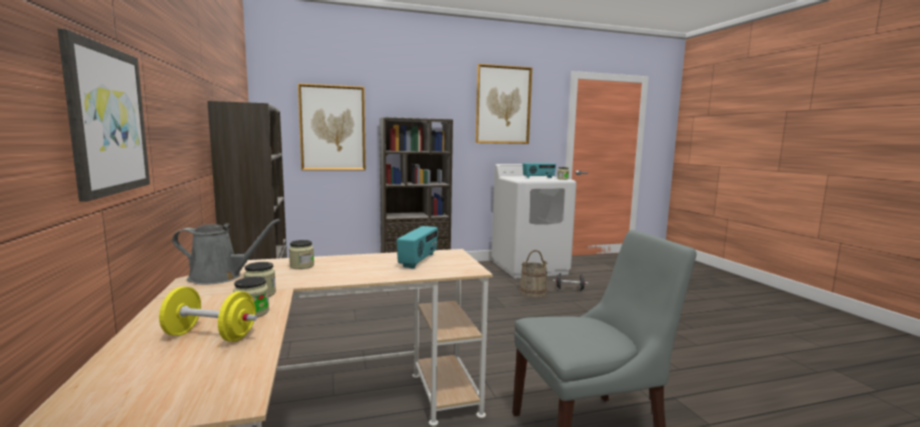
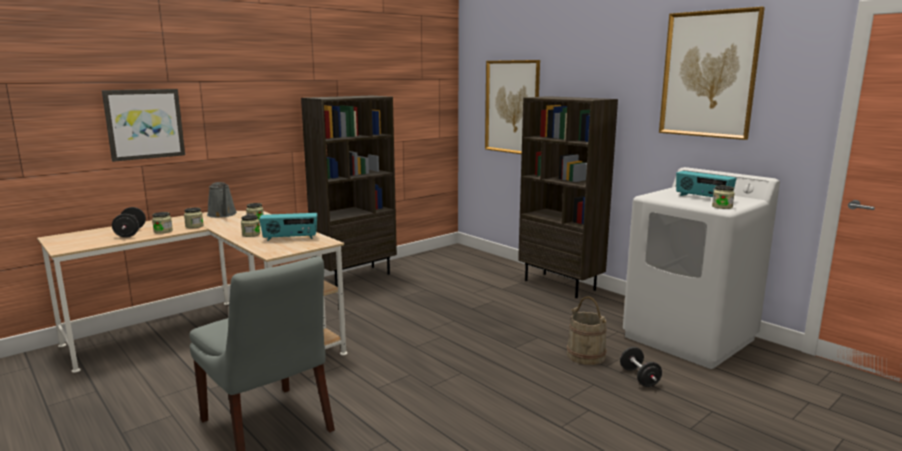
camera: 65 degrees right, 5 degrees up
(210, 336) = (130, 233): yellow dumbbell -> black dumbbell
(372, 272) = (251, 234): none -> jar

